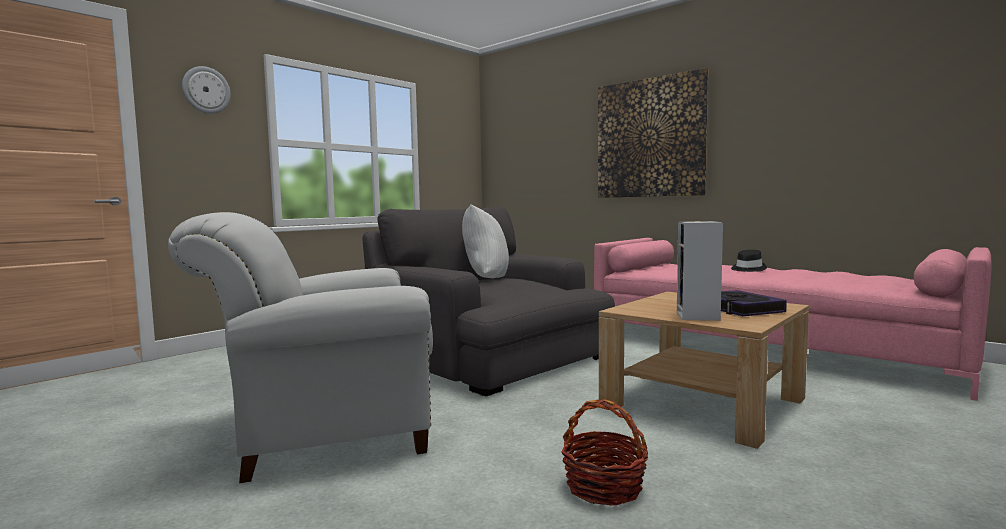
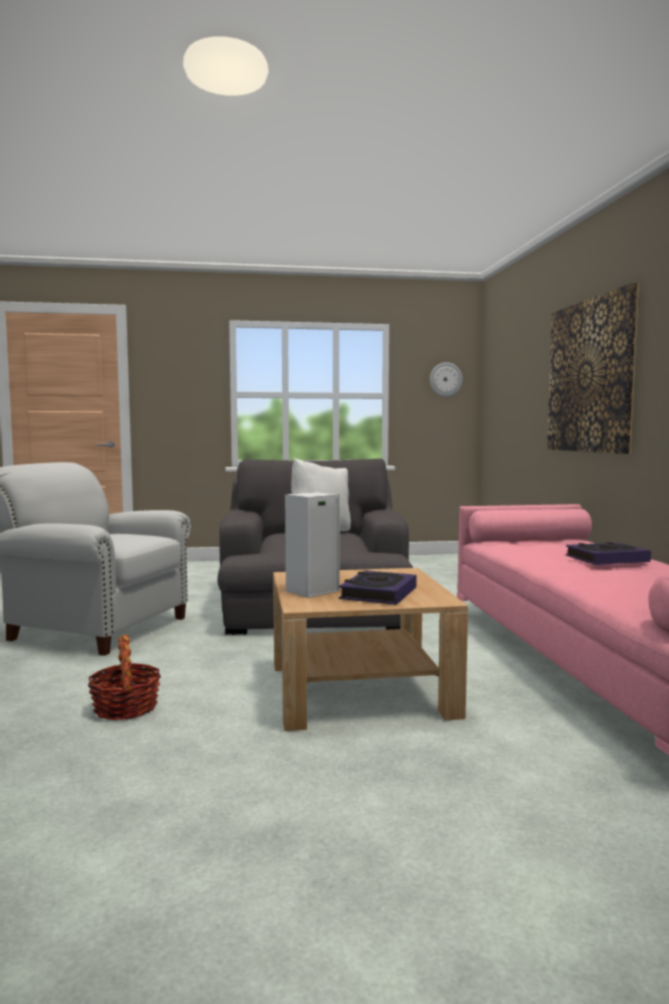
camera: 40 degrees right, 0 degrees up
(206, 90) = (179, 357): wall clock -> wall clock (445, 379)
(747, 269) = (606, 559): black hat -> book

